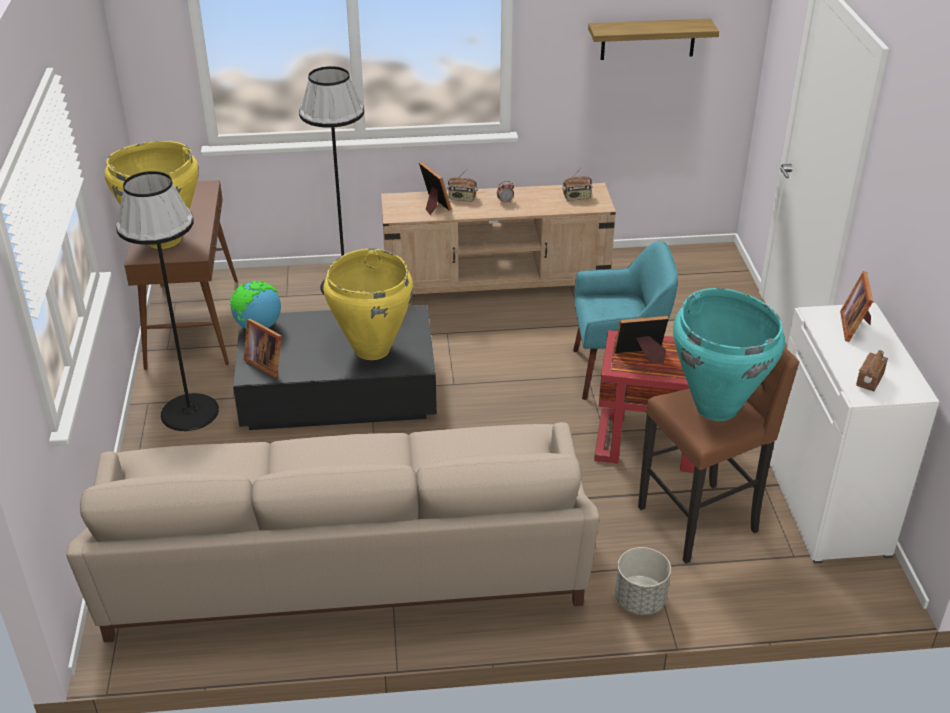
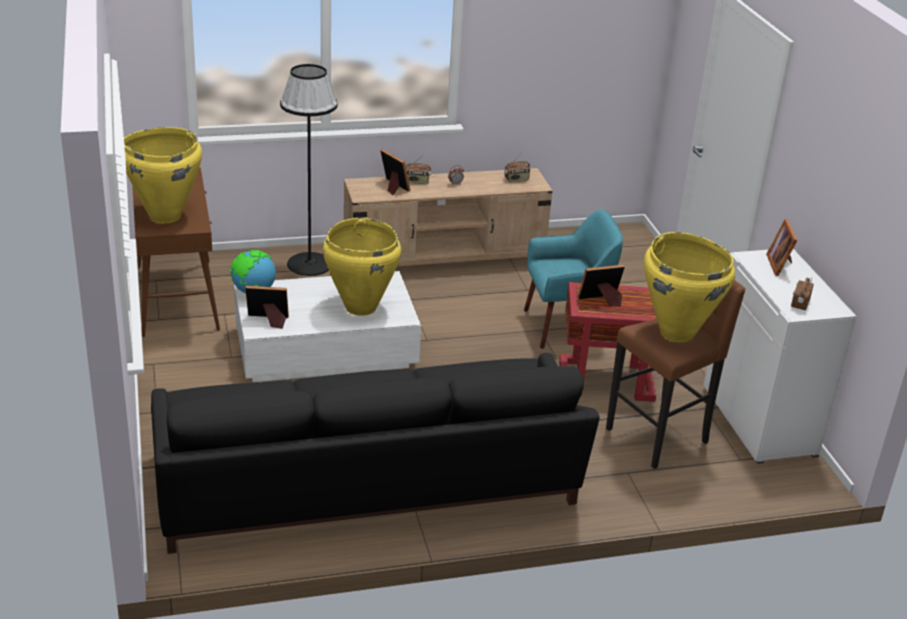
camera: 10 degrees left, 5 degrees down
(189, 412) = (194, 370): black floor lamp -> none
(266, 363) = (269, 320): picture frame -> picture frame turned 150 degrees clockwise
(338, 391) = (325, 349): black coffee table -> white coffee table
(346, 564) = (367, 483): beige sofa -> black sofa
(640, 600) = (622, 498): grey planter -> none
(648, 39) = (574, 43): shelf -> none
(717, 408) = (677, 333): turquoise vase -> yellow vase

